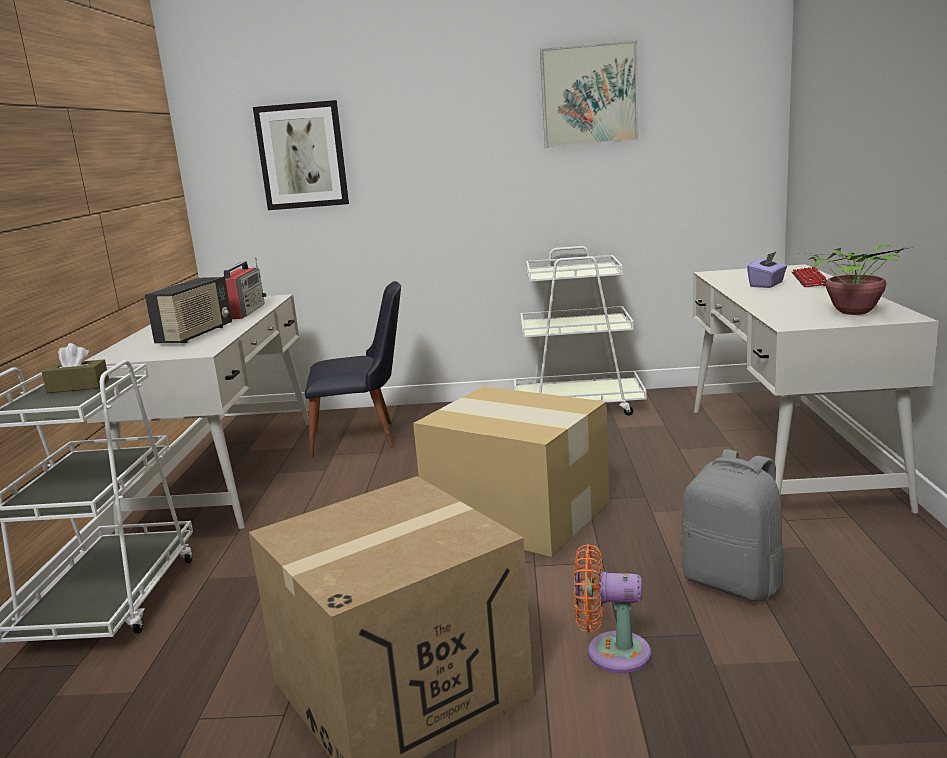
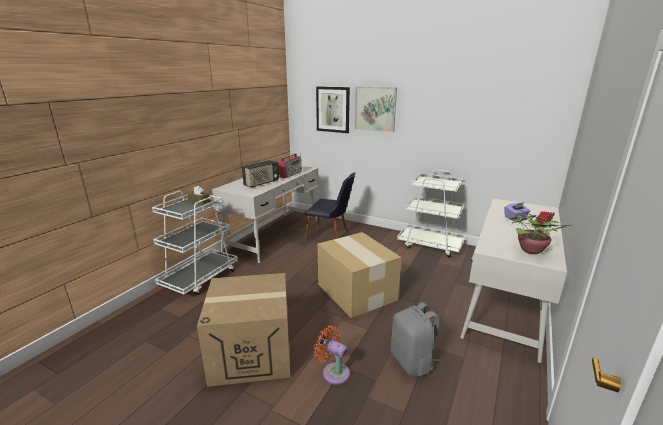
camera: 25 degrees right, 5 degrees up
(589, 95) = (465, 98): picture -> picture (375, 109)

